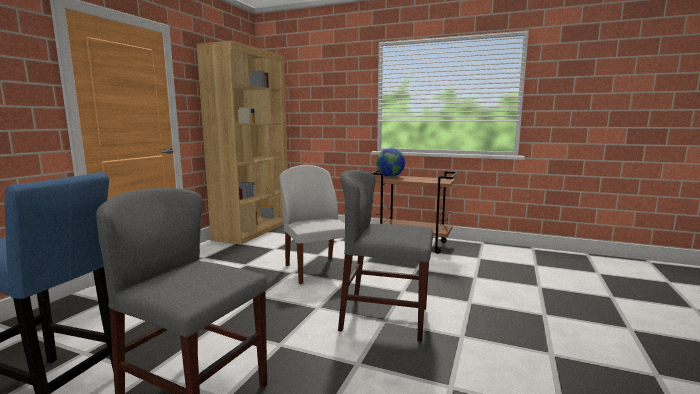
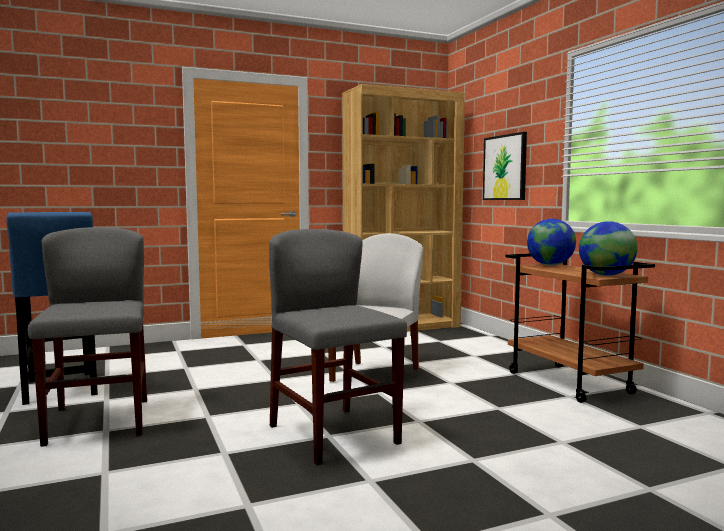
camera: 45 degrees right, 5 degrees down
(323, 112) = (505, 167): none -> picture
(440, 180) = (606, 275): none -> globe

